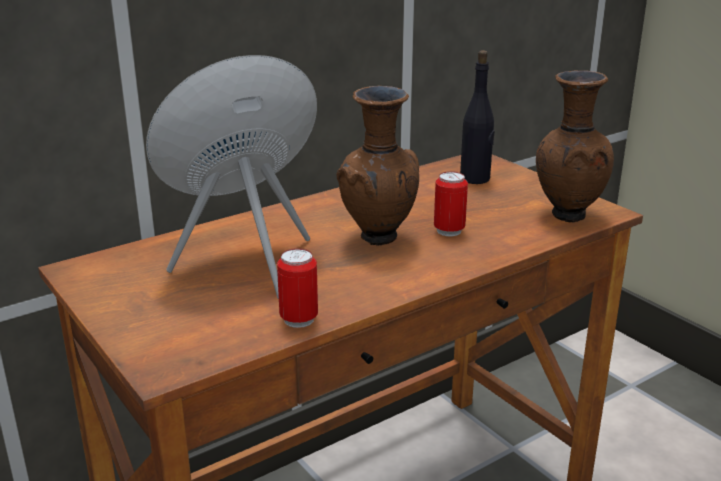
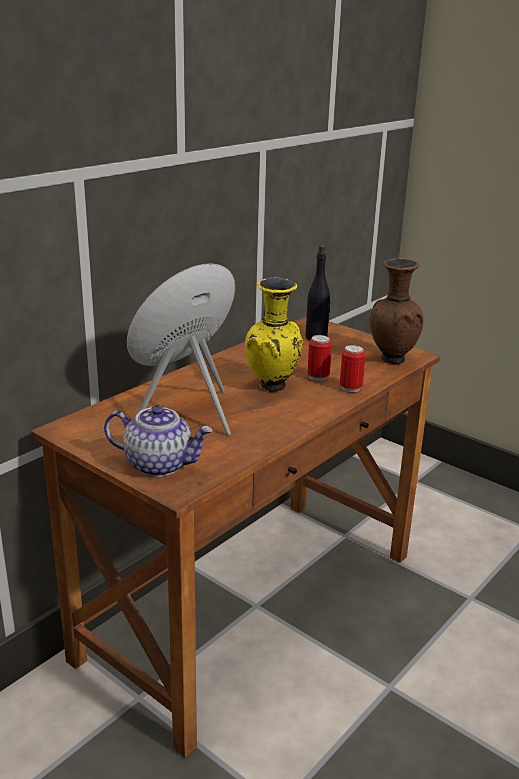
camera: 15 degrees left, 0 degrees up
(164, 330) = (160, 464): none -> teapot
(299, 319) = (250, 448): can -> can (350, 388)
(379, 240) = (273, 388): brown vase -> yellow vase

